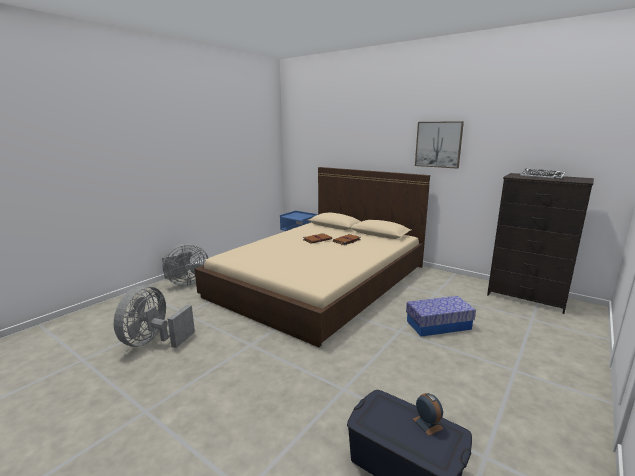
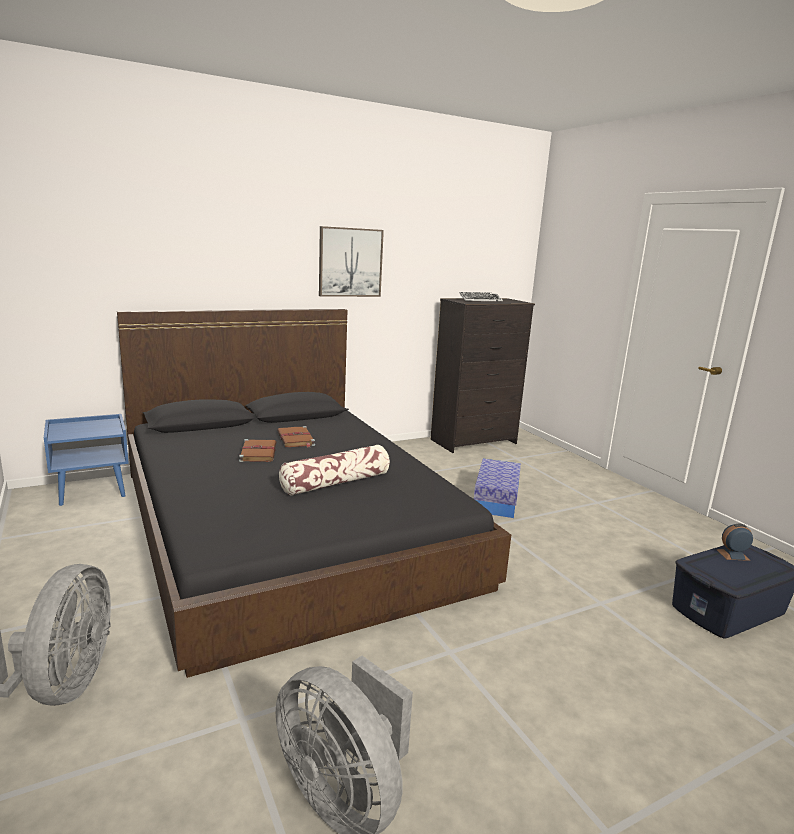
camera: 65 degrees left, 0 degrees up
(306, 258) = (336, 483): none -> pillow
(321, 280) = (288, 524): beige bed -> black bed

